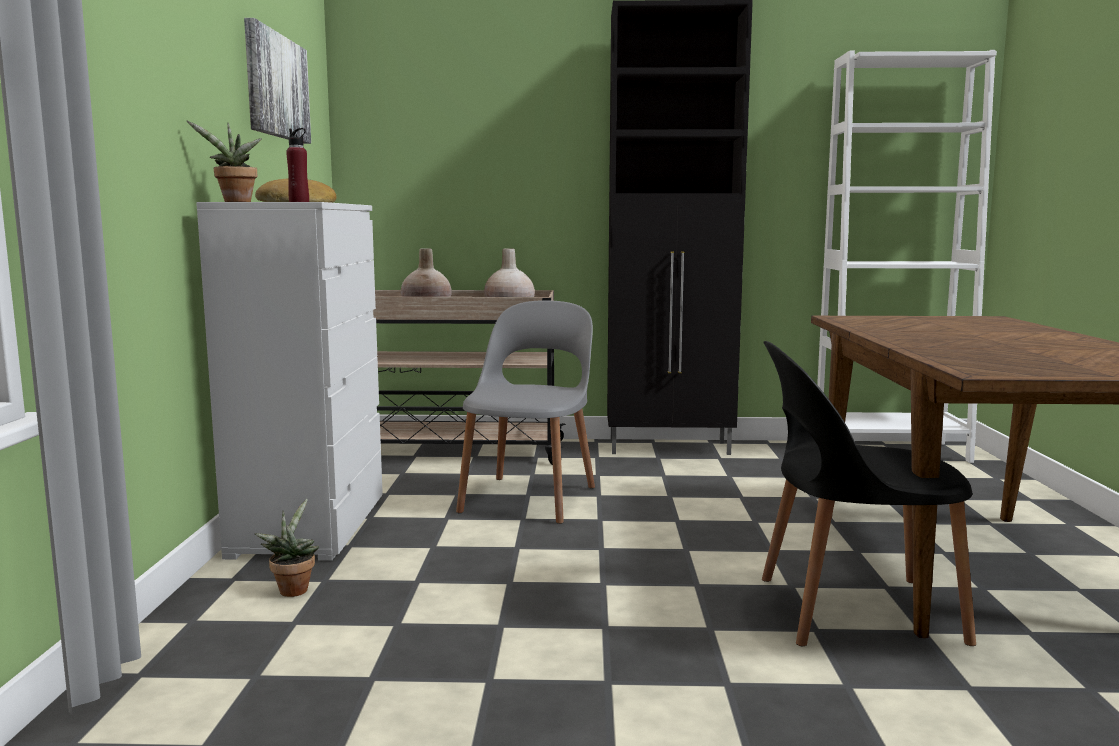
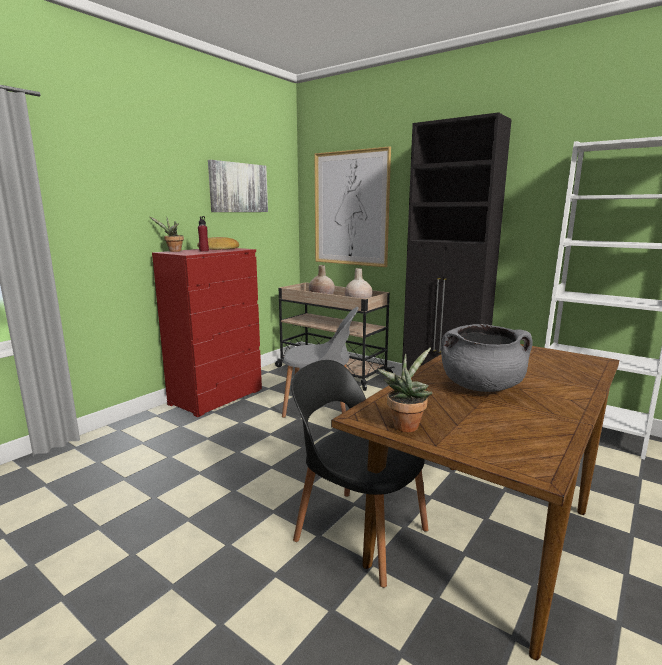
camera: 35 degrees right, 5 degrees up
(293, 589) = (165, 427): potted plant -> potted plant (406, 425)
(310, 526) = (216, 397): white dresser -> red dresser
(458, 146) = (351, 209): none -> picture
(530, 498) = (321, 407): grey chair -> grey chair turned 45 degrees clockwise
(984, 342) = (481, 387): none -> grey cooking pot

